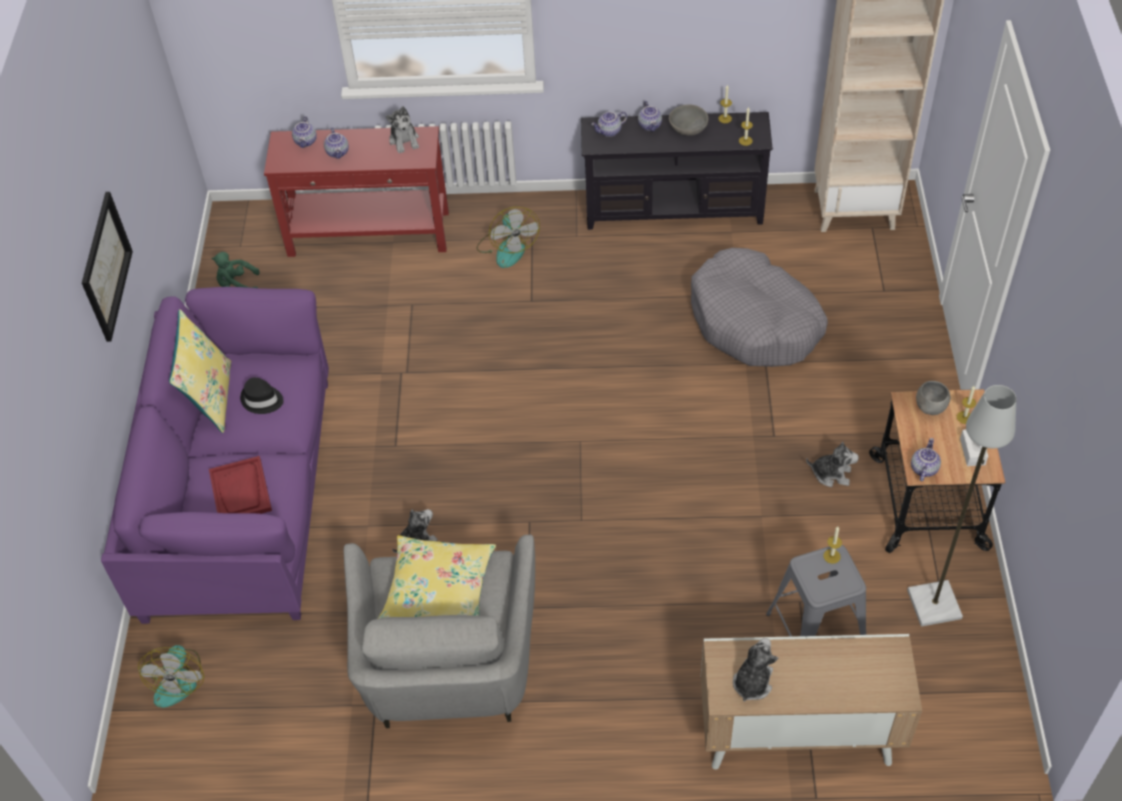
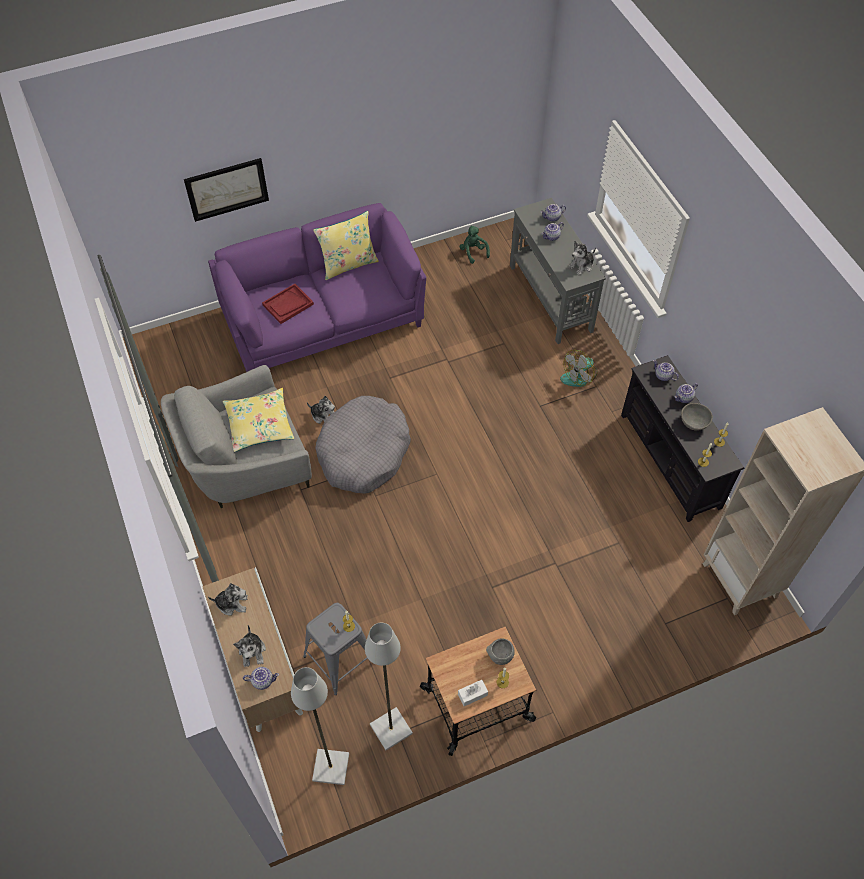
camera: 65 degrees right, 5 degrees up
(105, 266) = (349, 156): picture -> picture (227, 189)
(178, 678) = (196, 342): fan -> none
(262, 400) = (356, 287): black hat -> none
(369, 234) = (550, 299): red console table -> grey console table
(755, 322) = (589, 545): grey dog bed -> grey dog bed (363, 452)
(831, 474) = (475, 633): plush toy -> plush toy (252, 651)
(923, 468) = (443, 665): teapot -> teapot (263, 680)
(968, 689) = (330, 768): none -> grey floor lamp

